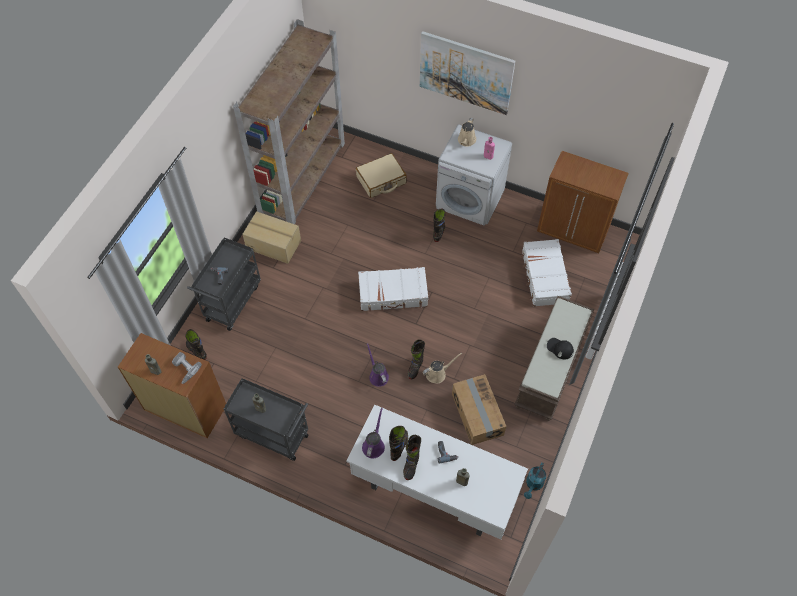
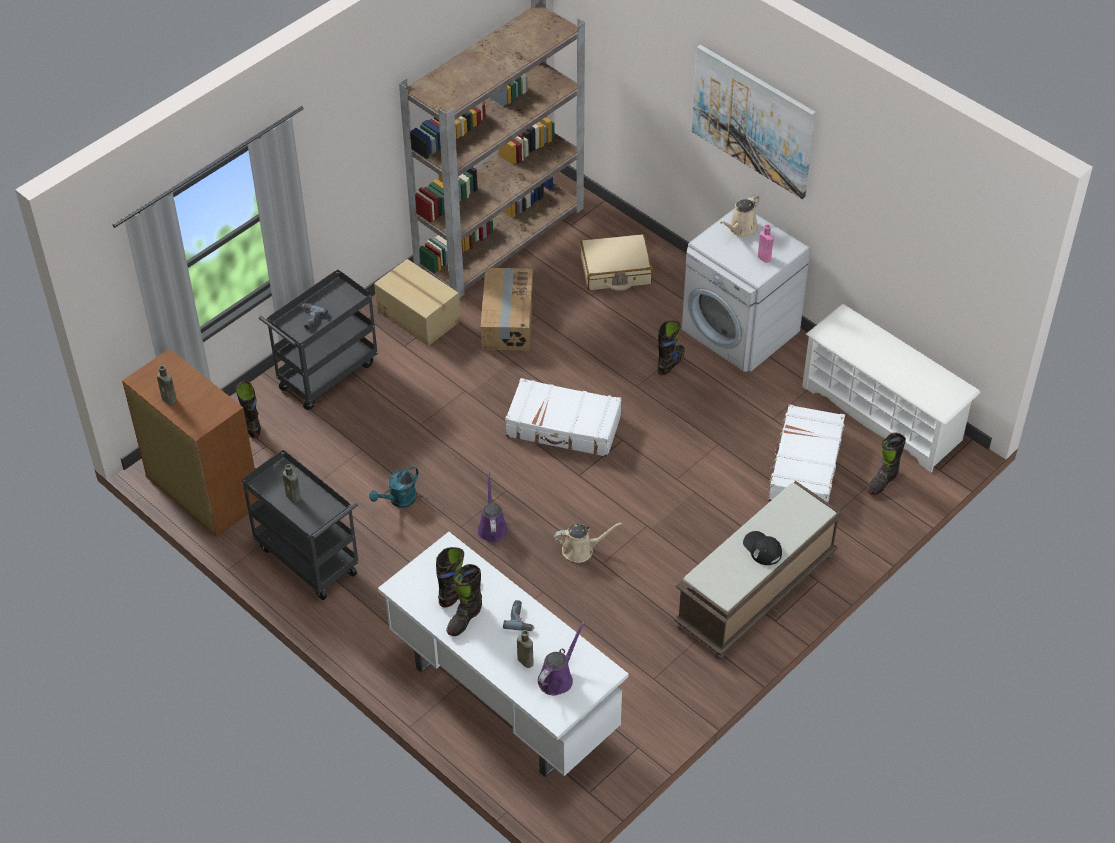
camera: 20 degrees right, 10 degrees down
(184, 369) = (206, 407): power drill -> none
(374, 445) = (424, 580): purple watering can -> purple watering can (557, 678)
(415, 367) = (551, 532): black boot -> black boot (882, 482)
(477, 414) = (614, 620): cardboard box -> cardboard box (506, 320)
(533, 485) = (655, 736): turquoise watering can -> turquoise watering can (399, 500)
(573, 229) = (883, 414): brown cabinet -> white shoe rack

